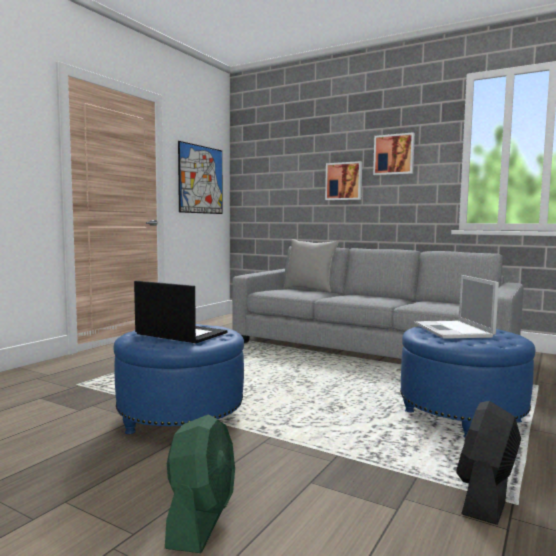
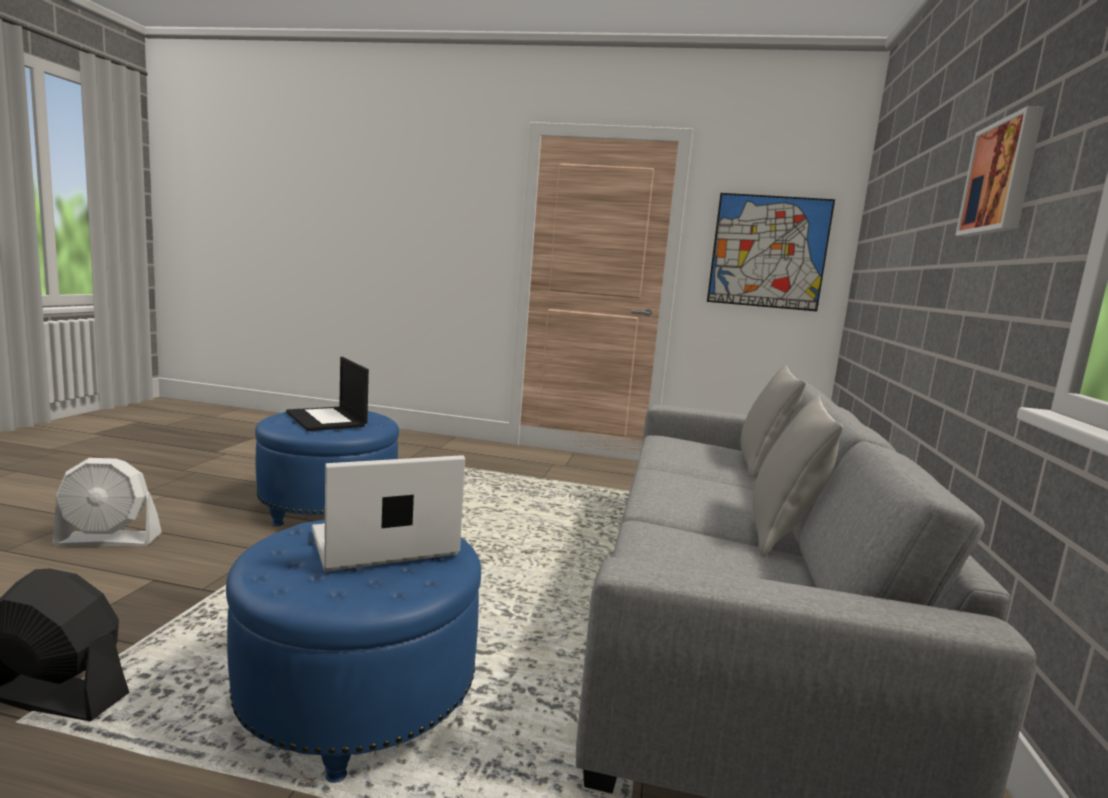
camera: 70 degrees right, 5 degrees up
(180, 334) = (327, 419): laptop -> laptop turned 135 degrees clockwise
(201, 519) = (109, 540): green fan -> white fan
(344, 181) = (934, 252): picture -> none
(403, 298) = (782, 534): none -> grey pillow

